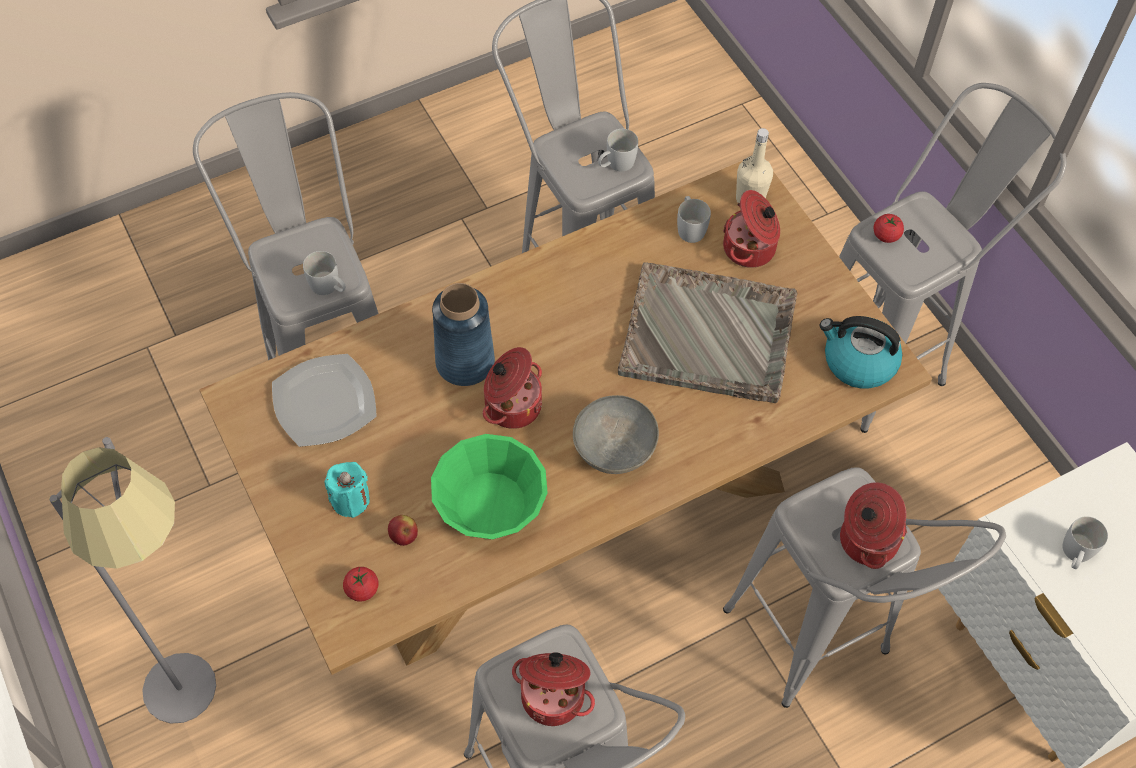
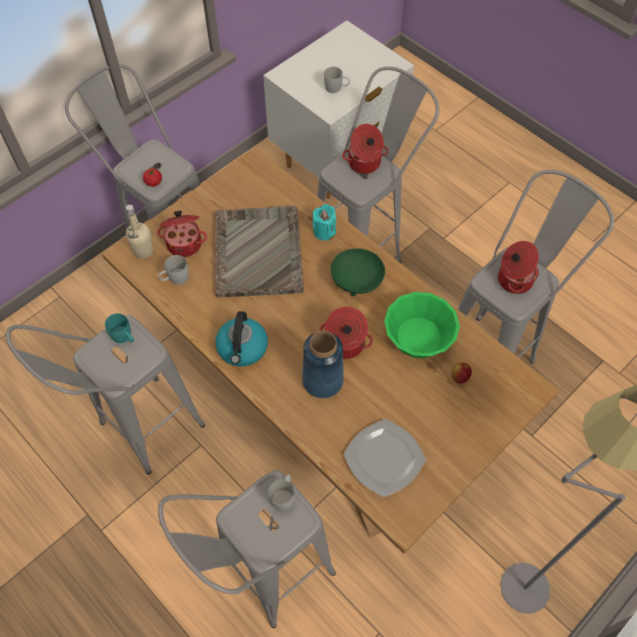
camera: 105 degrees left, 0 degrees up
(350, 500) = (448, 416): turquoise candle -> turquoise candle (324, 231)
(362, 589) = (503, 389): tomato -> none
(613, 451) = (358, 282): grey bowl -> green bowl
(616, 164) = (124, 337): white mug -> turquoise mug
(858, 362) = (255, 179): kettle -> kettle (242, 348)

